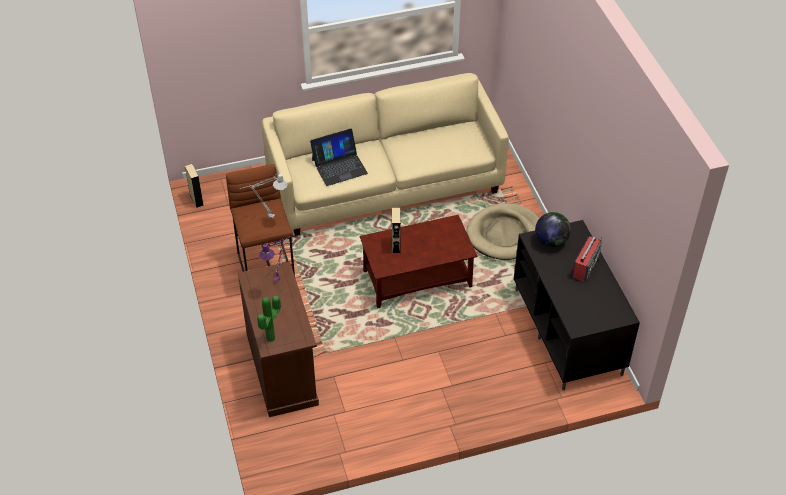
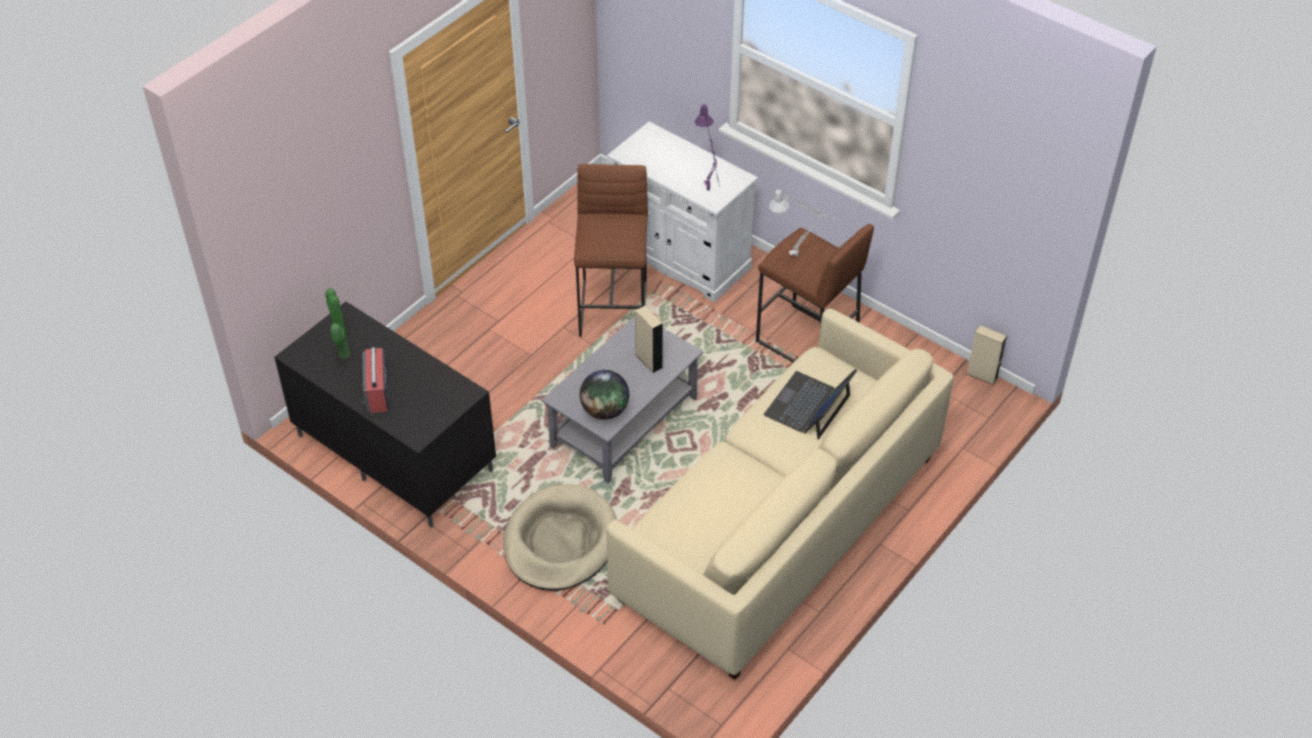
camera: 145 degrees right, 0 degrees up
(272, 339) = (654, 139): potted plant -> potted plant (342, 355)
(282, 369) = (680, 256): brown cabinet -> white cabinet
(359, 354) = (614, 308): none -> brown stool
(418, 278) = (623, 423): brown coffee table -> grey coffee table
(551, 241) = (441, 402): globe -> globe (605, 410)

